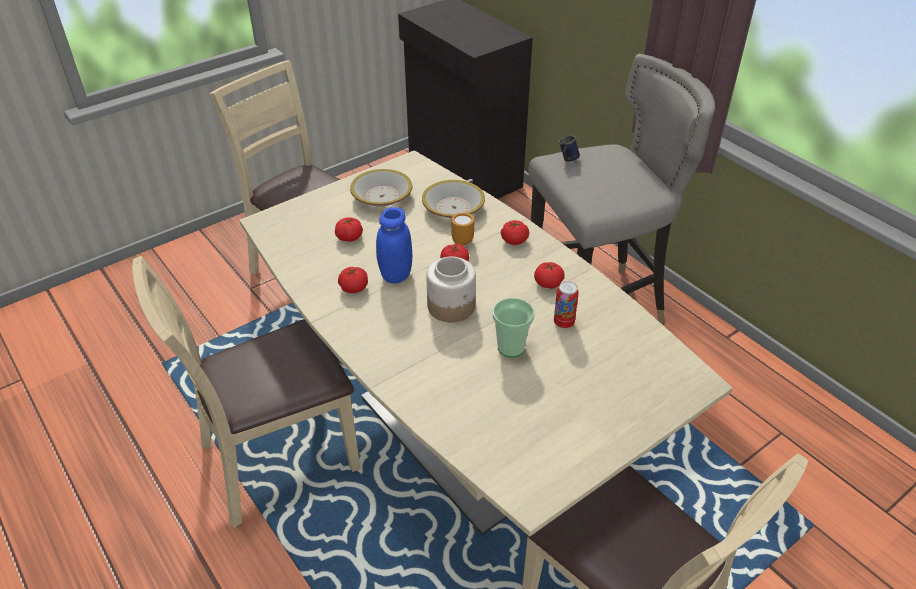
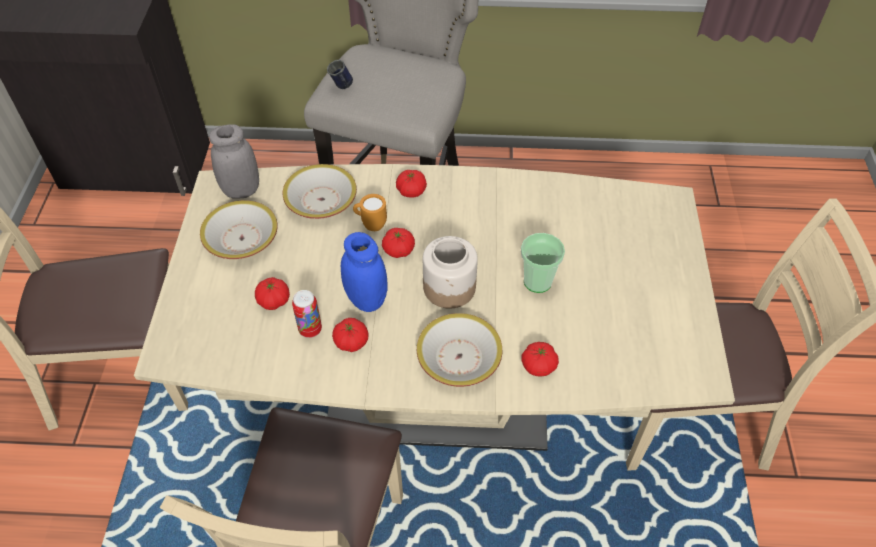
camera: 50 degrees left, 10 degrees up
(396, 344) = (459, 357): none -> bowl
(419, 173) = (241, 190): none -> grey jar
(548, 283) = (487, 207): tomato -> tomato (538, 366)
(563, 323) = (541, 230): can -> can (310, 329)

